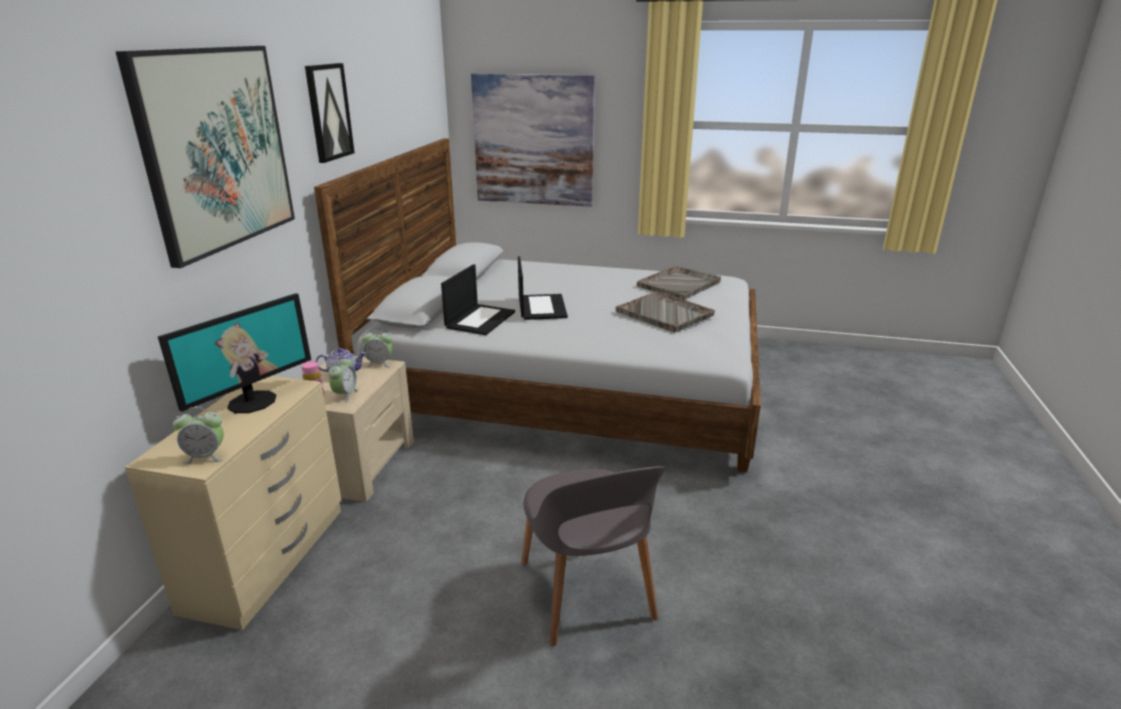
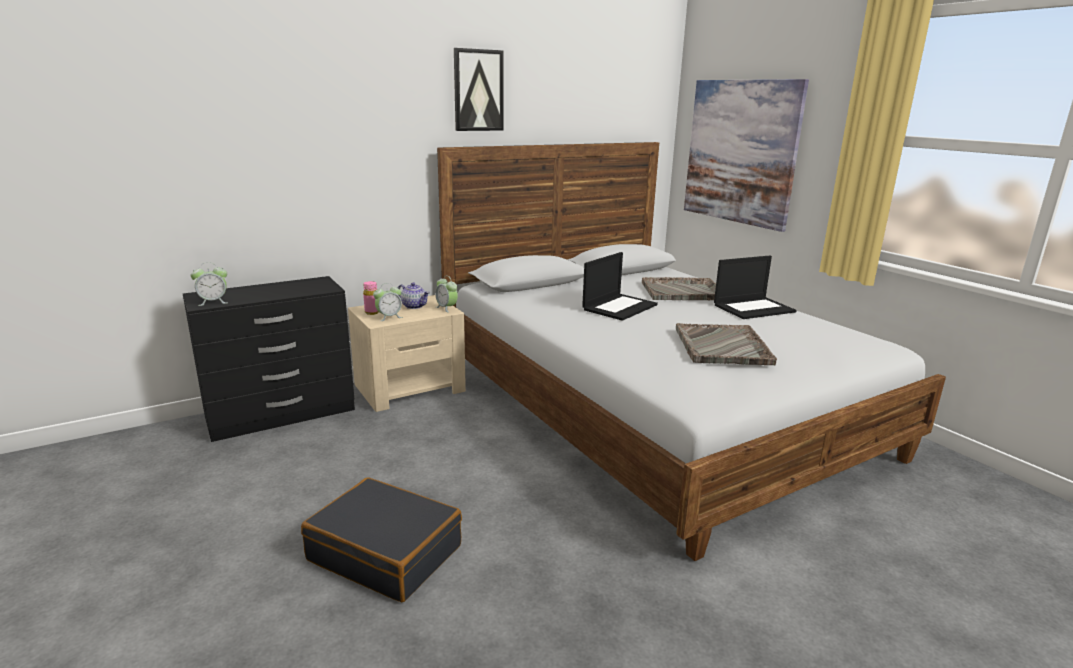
camera: 45 degrees right, 5 degrees down
(206, 456) = (213, 302): alarm clock -> alarm clock turned 60 degrees counterclockwise
(216, 149) = (331, 98): picture -> none
(252, 401) = (292, 287): monitor -> none
(268, 558) = (282, 414): beige dresser -> black dresser
(480, 319) = (553, 300): laptop -> laptop (754, 308)
(586, 593) = (386, 552): grey chair -> black suitcase
(679, 284) = (808, 332): grey tray -> grey tray (683, 291)

